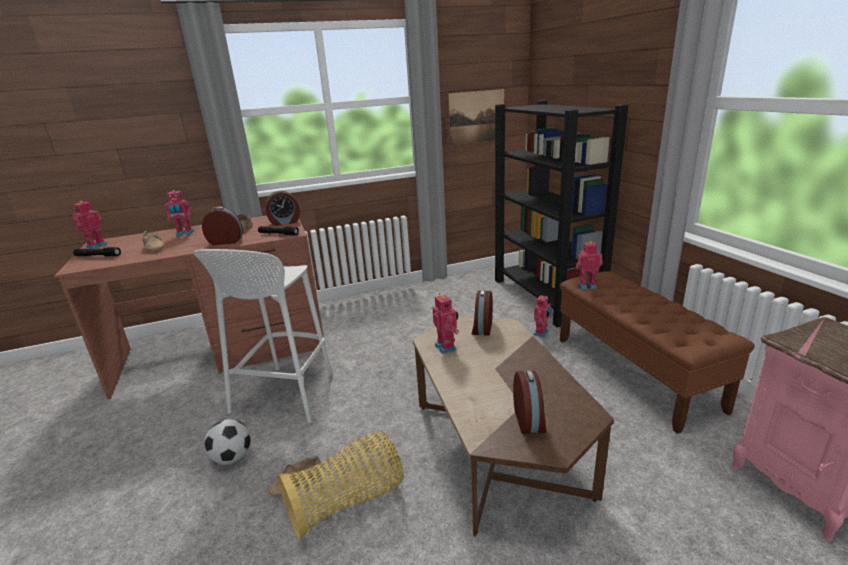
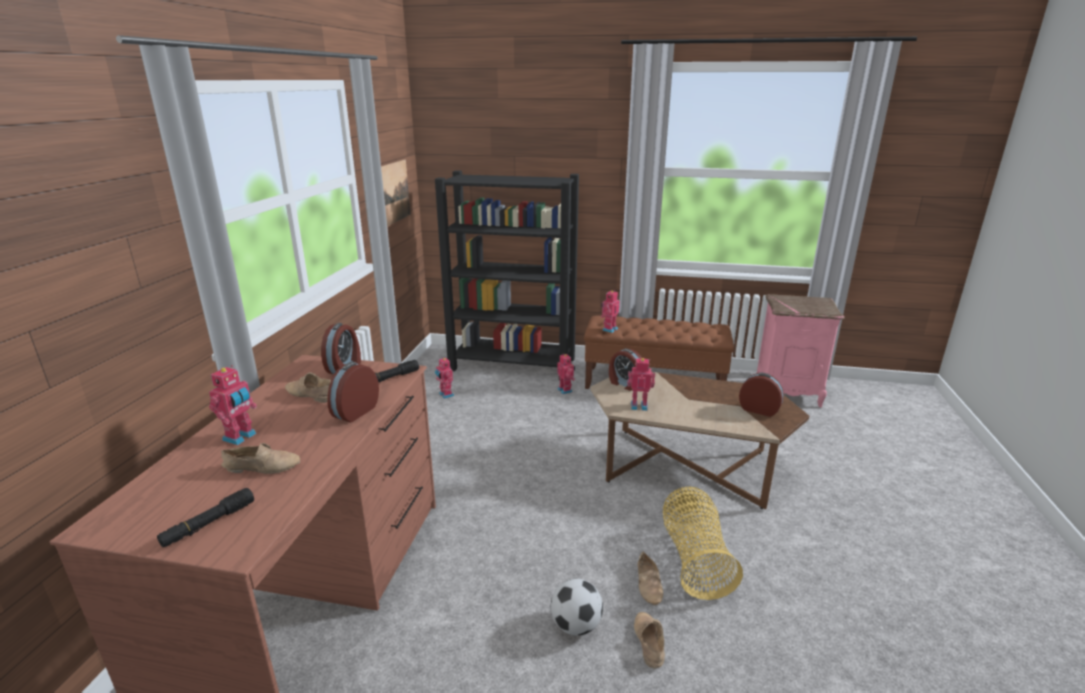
camera: 60 degrees left, 0 degrees up
(96, 246) = (122, 527): toy robot -> toy robot (445, 395)
(226, 505) = (648, 642): none -> beige shoe
(285, 395) = (497, 559): white stool -> none

